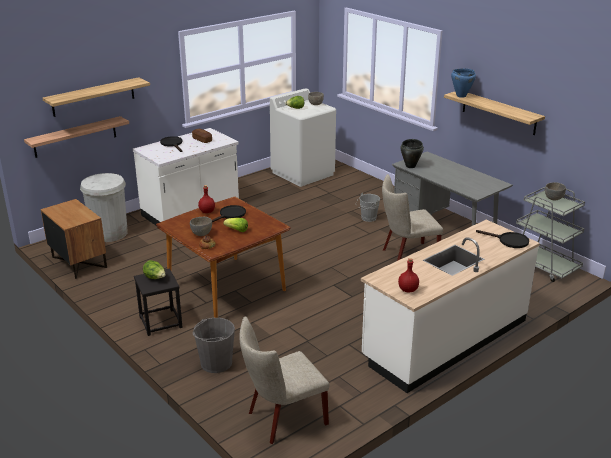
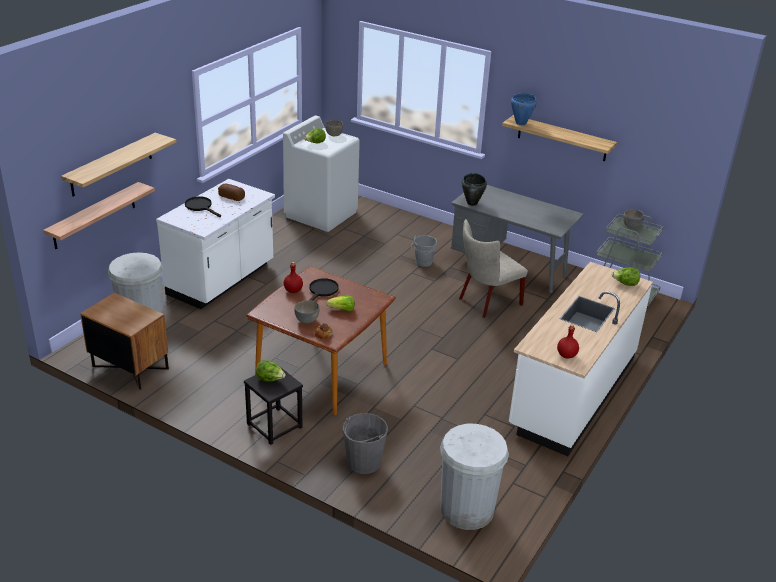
camera: 20 degrees left, 5 degrees up
(282, 419) = (467, 509): beige chair -> white trash can
(509, 241) = (625, 284): black frying pan -> lettuce

